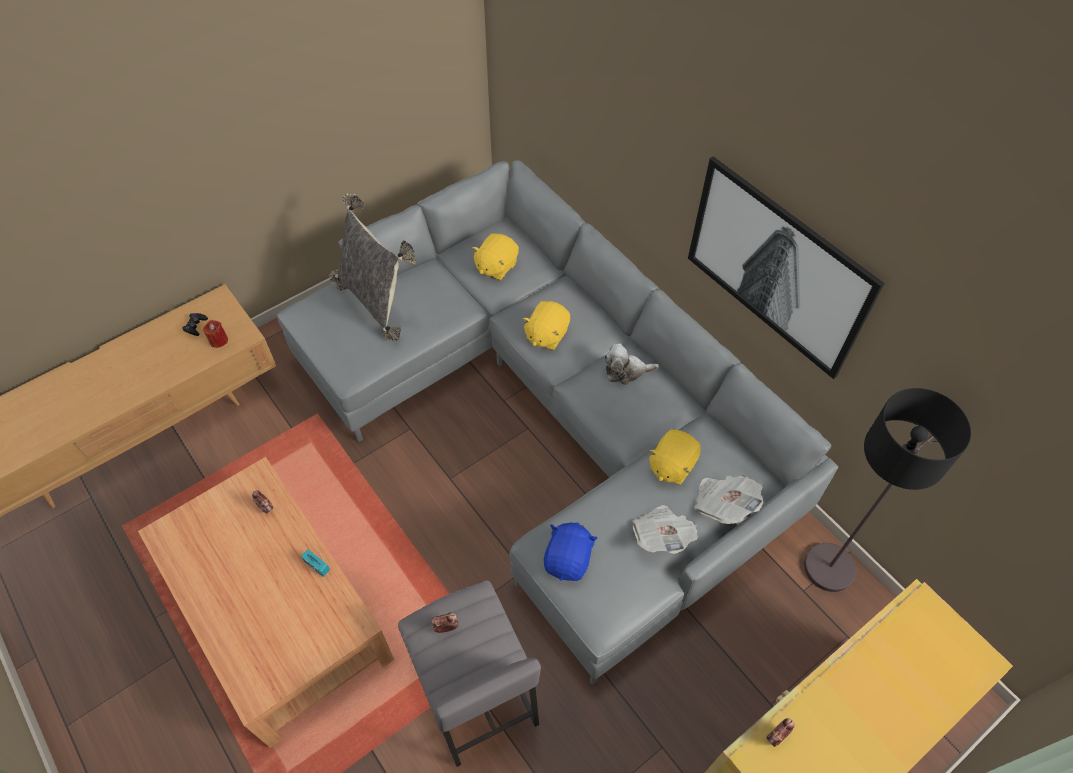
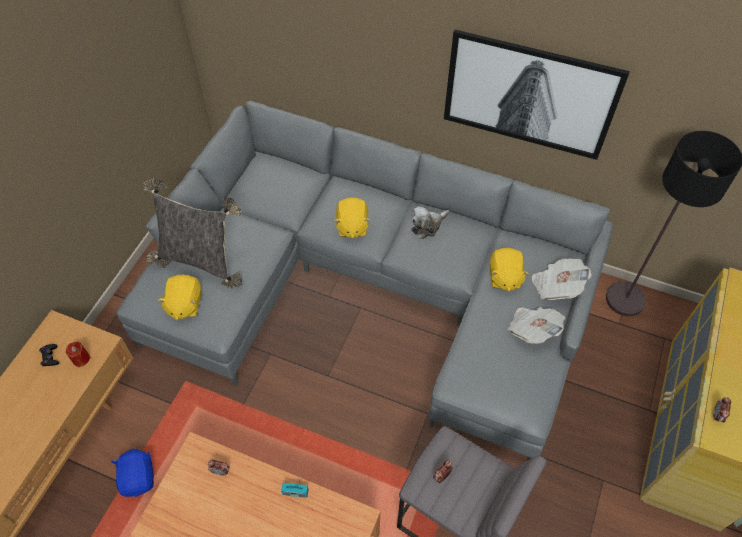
camera: 30 degrees left, 0 degrees up
(496, 266) = (277, 192): yellow plush toy -> yellow plush toy (184, 304)
(568, 559) = (482, 381): blue plush toy -> blue plush toy (139, 478)

